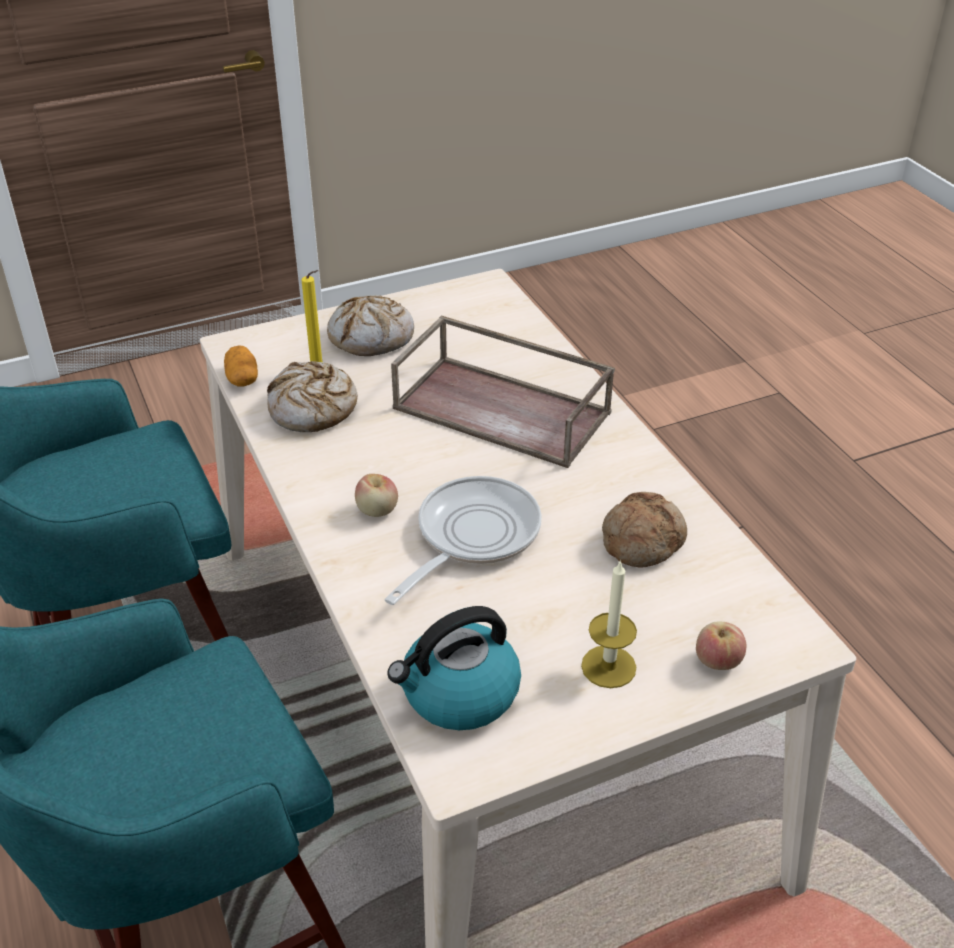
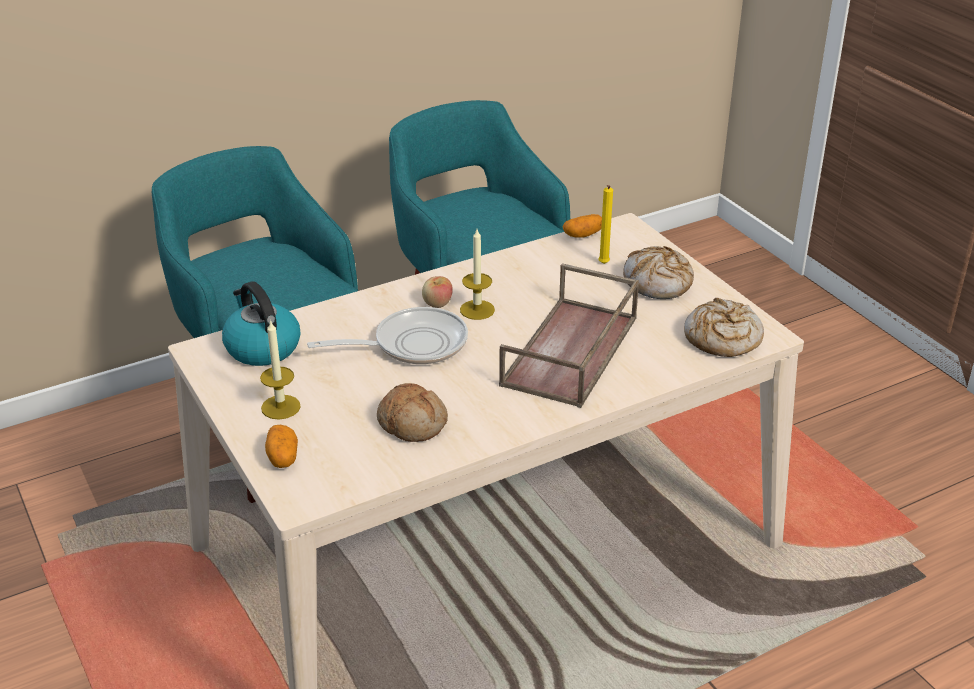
camera: 85 degrees right, 5 degrees down
(312, 408) = (552, 267): bread -> bread (722, 339)
(399, 476) = (477, 310): none -> candle
(471, 536) = (412, 344): frying pan -> frying pan turned 45 degrees counterclockwise
(717, 661) = (282, 457): apple -> potato

